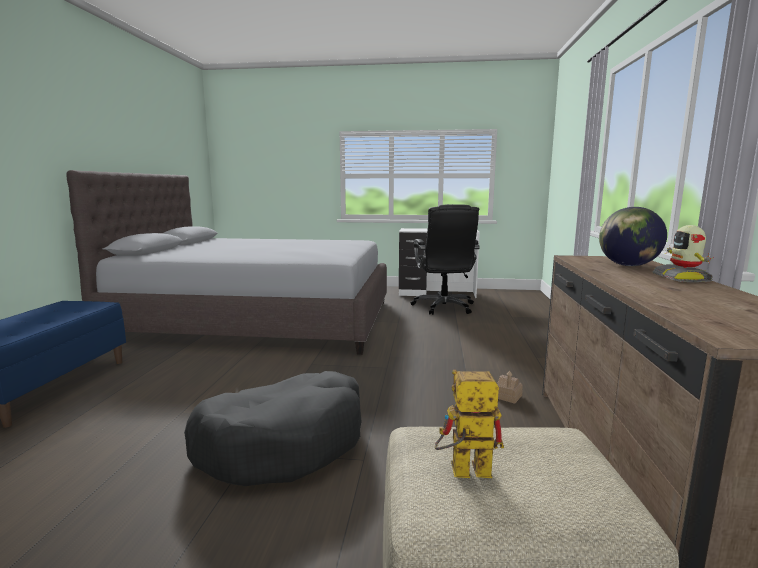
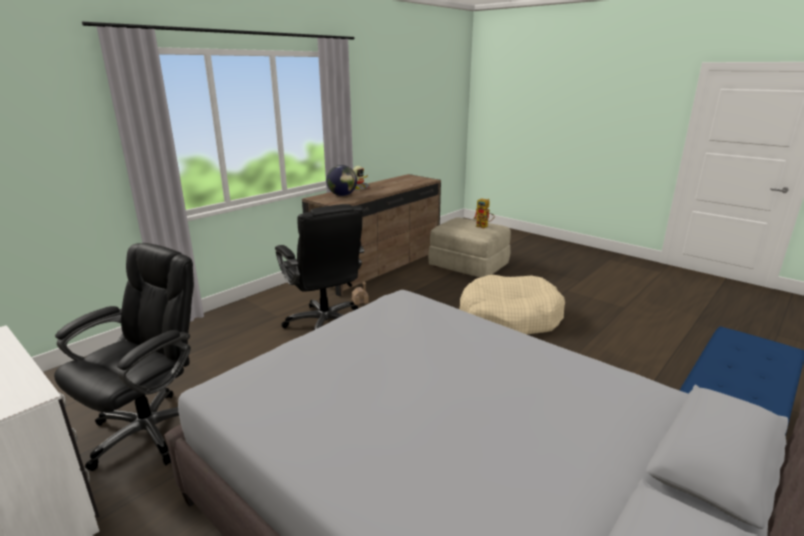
camera: 145 degrees left, 10 degrees up
(284, 443) = (509, 317): black dog bed -> beige dog bed
(484, 365) = (325, 323): none -> black office chair

